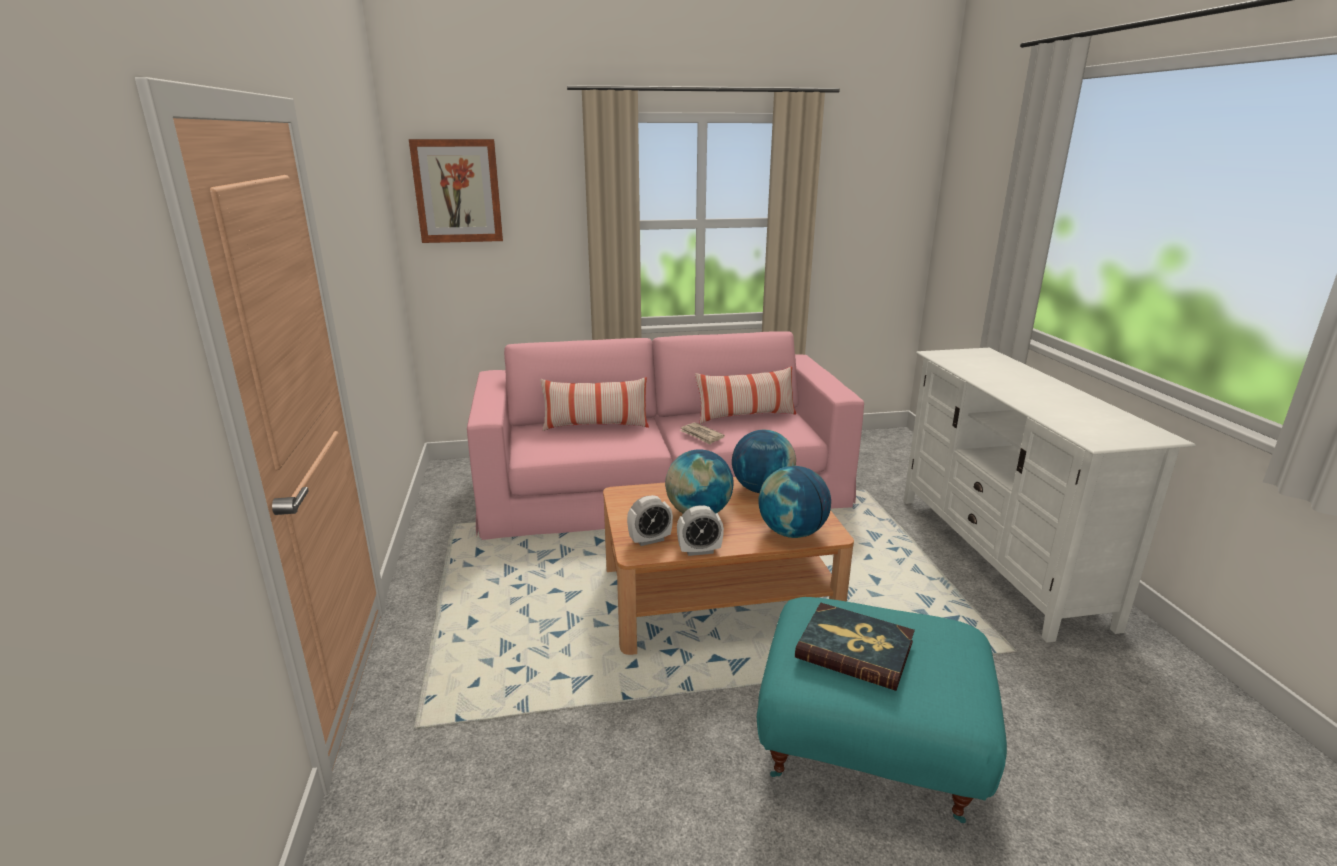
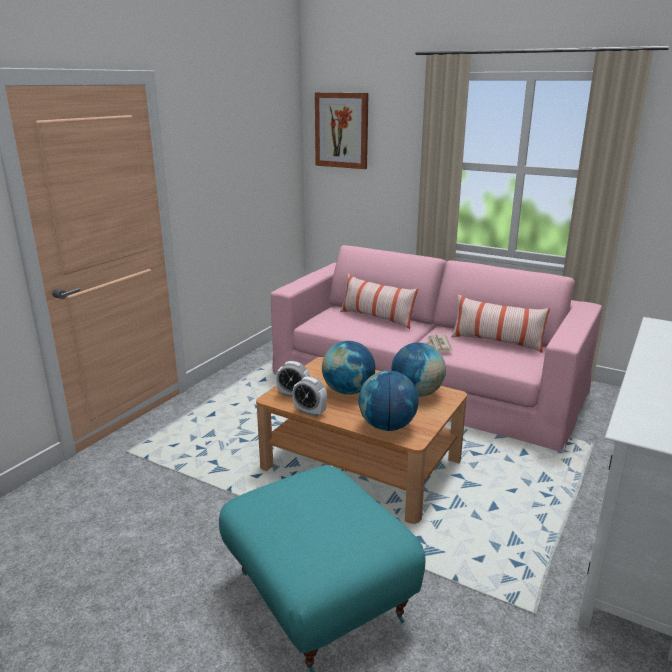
camera: 40 degrees right, 0 degrees up
(854, 649) = (298, 505): book -> none

